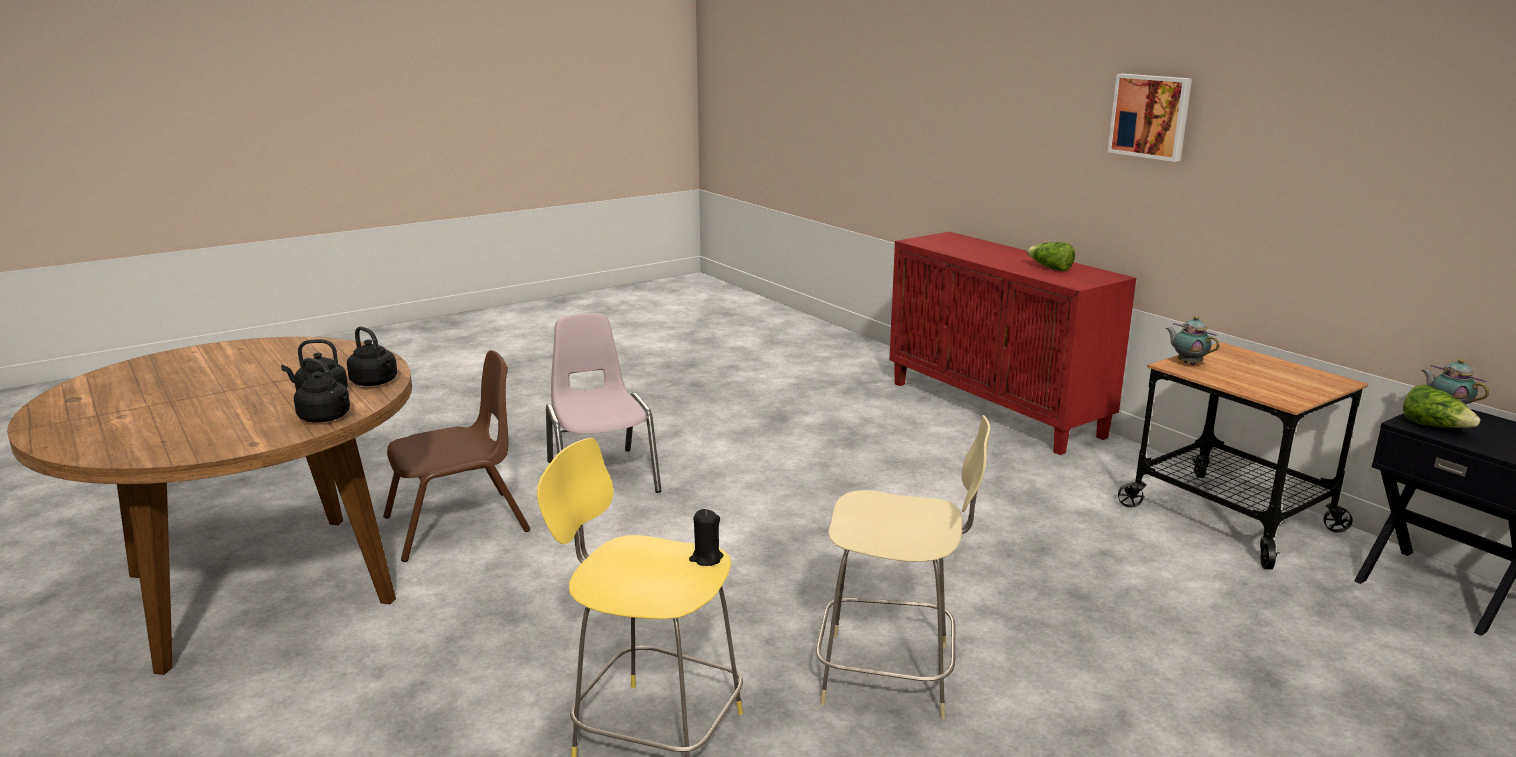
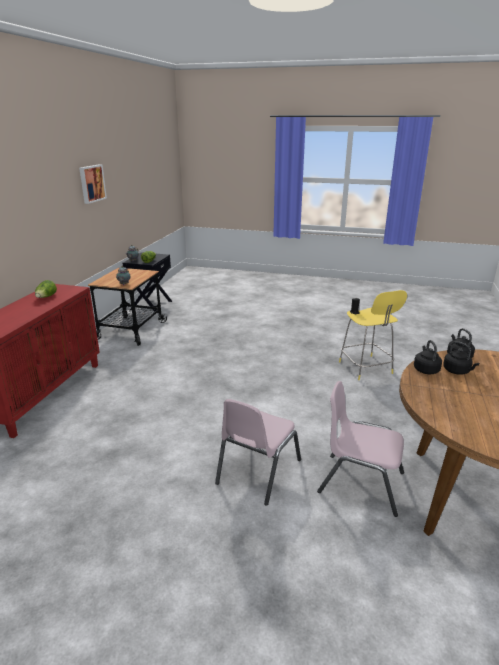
camera: 130 degrees left, 5 degrees up
(457, 525) = (360, 483): brown chair -> pink chair
(892, 675) = (292, 350): beige stool -> none
(1151, 116) = (26, 205): picture -> picture (91, 183)

